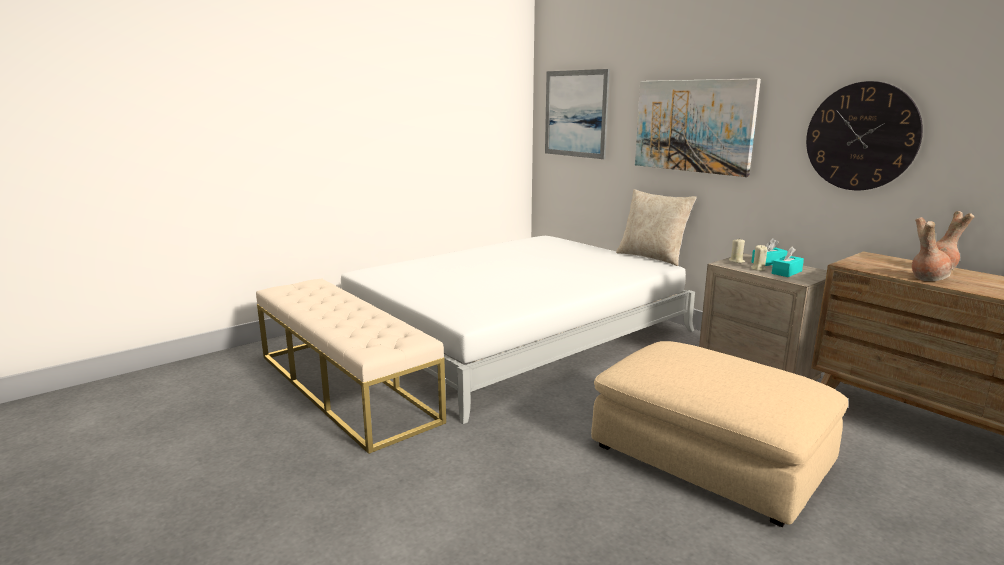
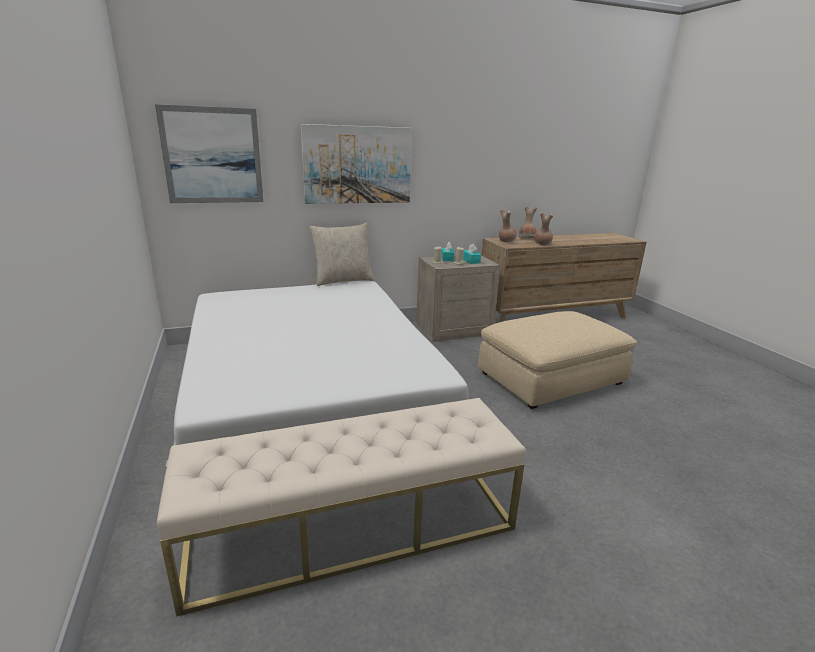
camera: 70 degrees left, 5 degrees up
(861, 136) = (475, 168): wall clock -> none
(879, 261) = (506, 241): none -> brown vase

